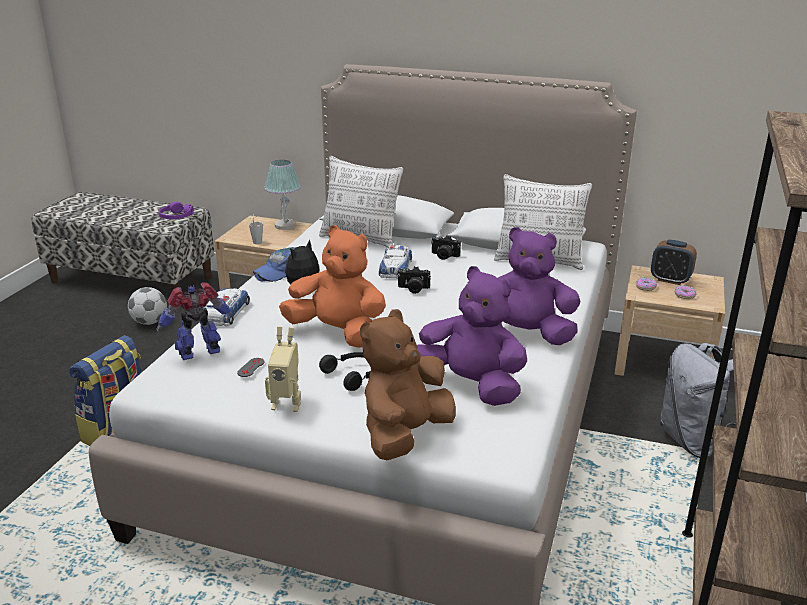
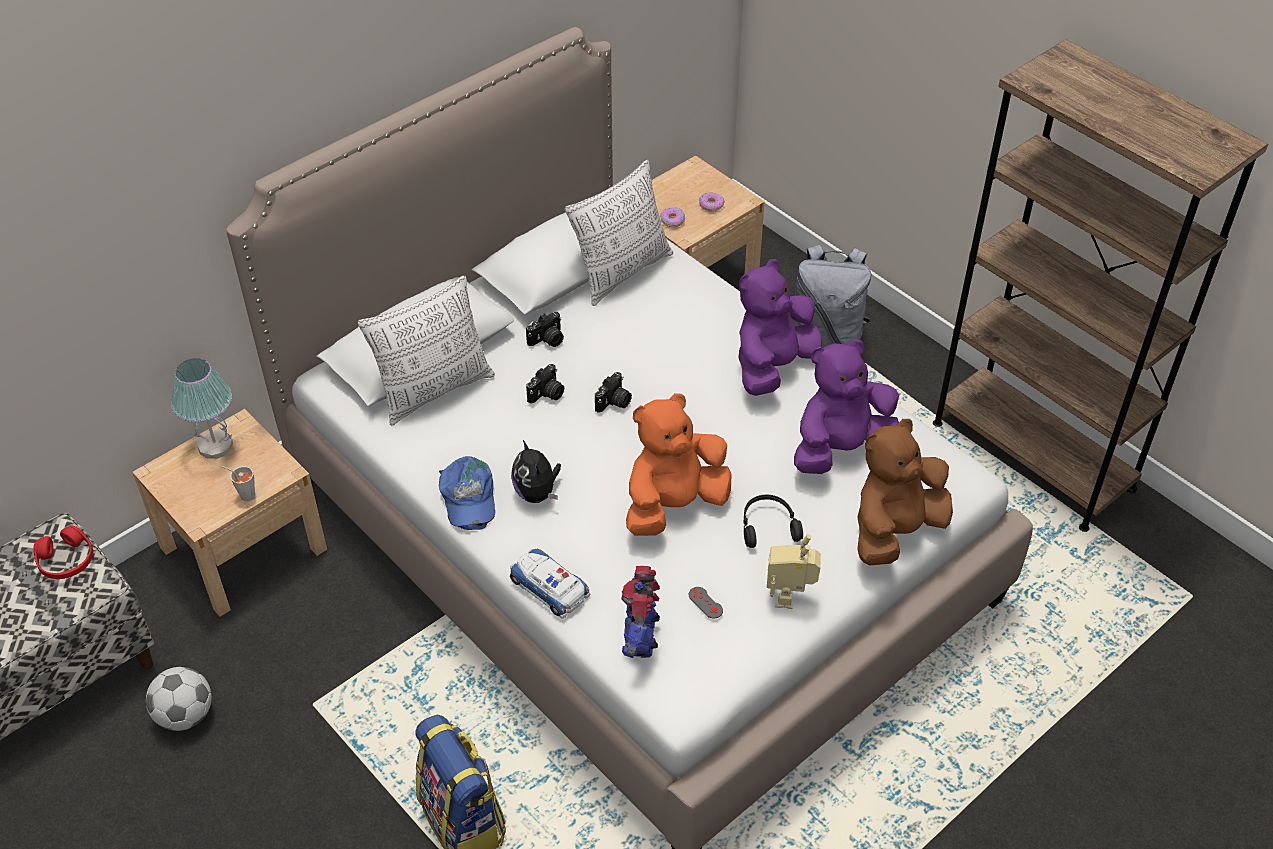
camera: 60 degrees left, 20 degrees up
(176, 217) = (66, 560): purple headphones -> red headphones
(287, 403) = (790, 597): toy robot -> toy robot turned 150 degrees clockwise
(395, 268) = (547, 394): toy car -> camera
(405, 435) = (894, 531): brown plush toy -> brown plush toy turned 75 degrees clockwise
(670, 280) = (672, 194): alarm clock -> none

